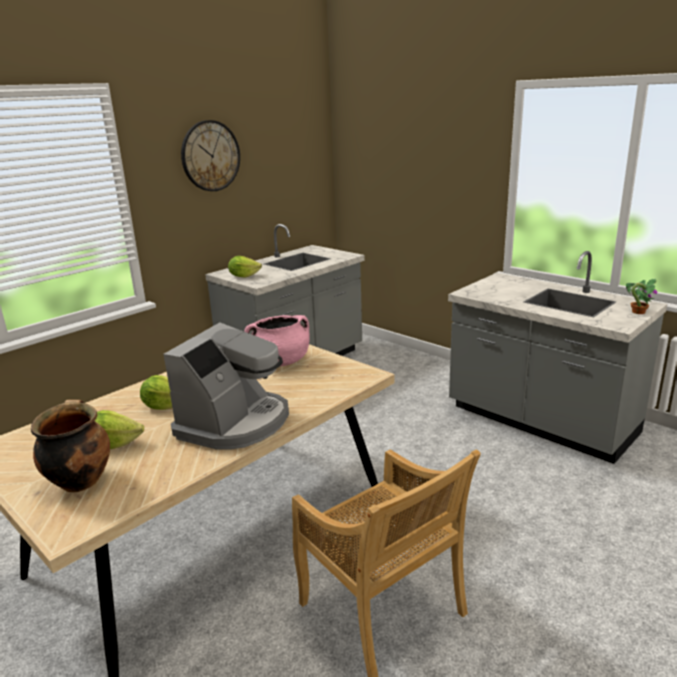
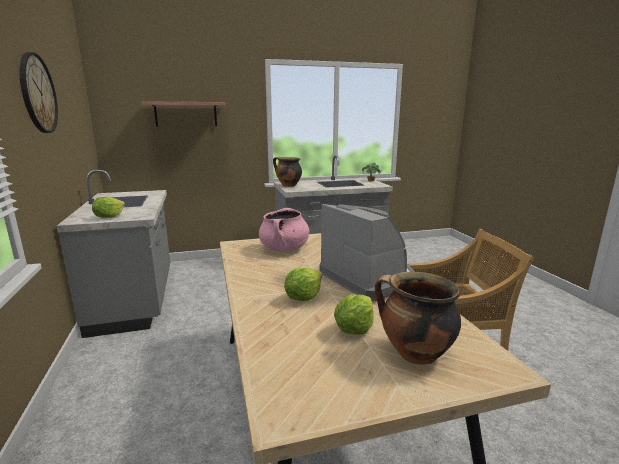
camera: 60 degrees left, 5 degrees down
(413, 161) = (186, 114): none -> shelf
(487, 284) = (288, 185): none -> cooking pot

